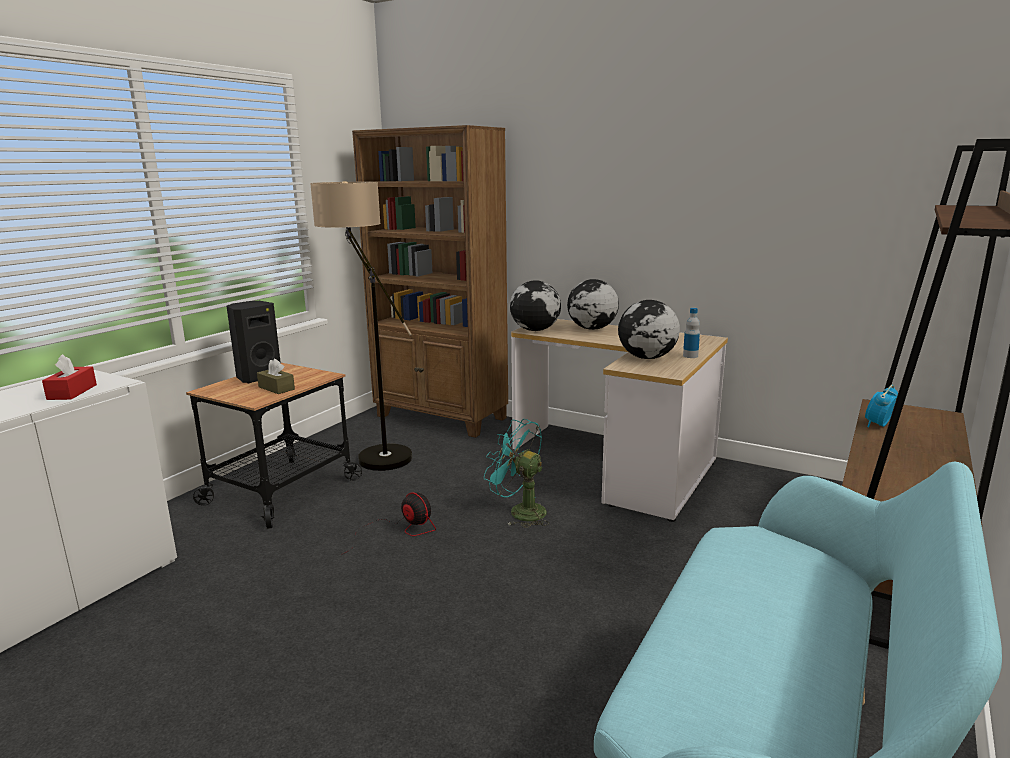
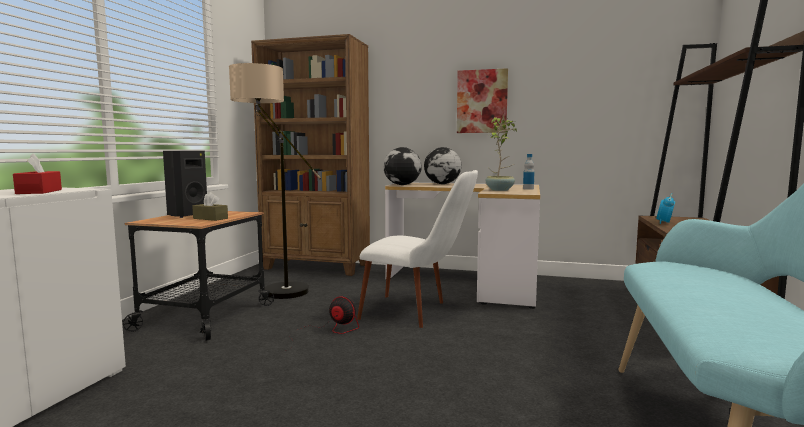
camera: 15 degrees left, 10 degrees down
(520, 511) = (418, 312): turquoise fan -> white chair
(646, 358) = (500, 190): globe -> potted plant
(655, 213) = (482, 101): none -> picture

